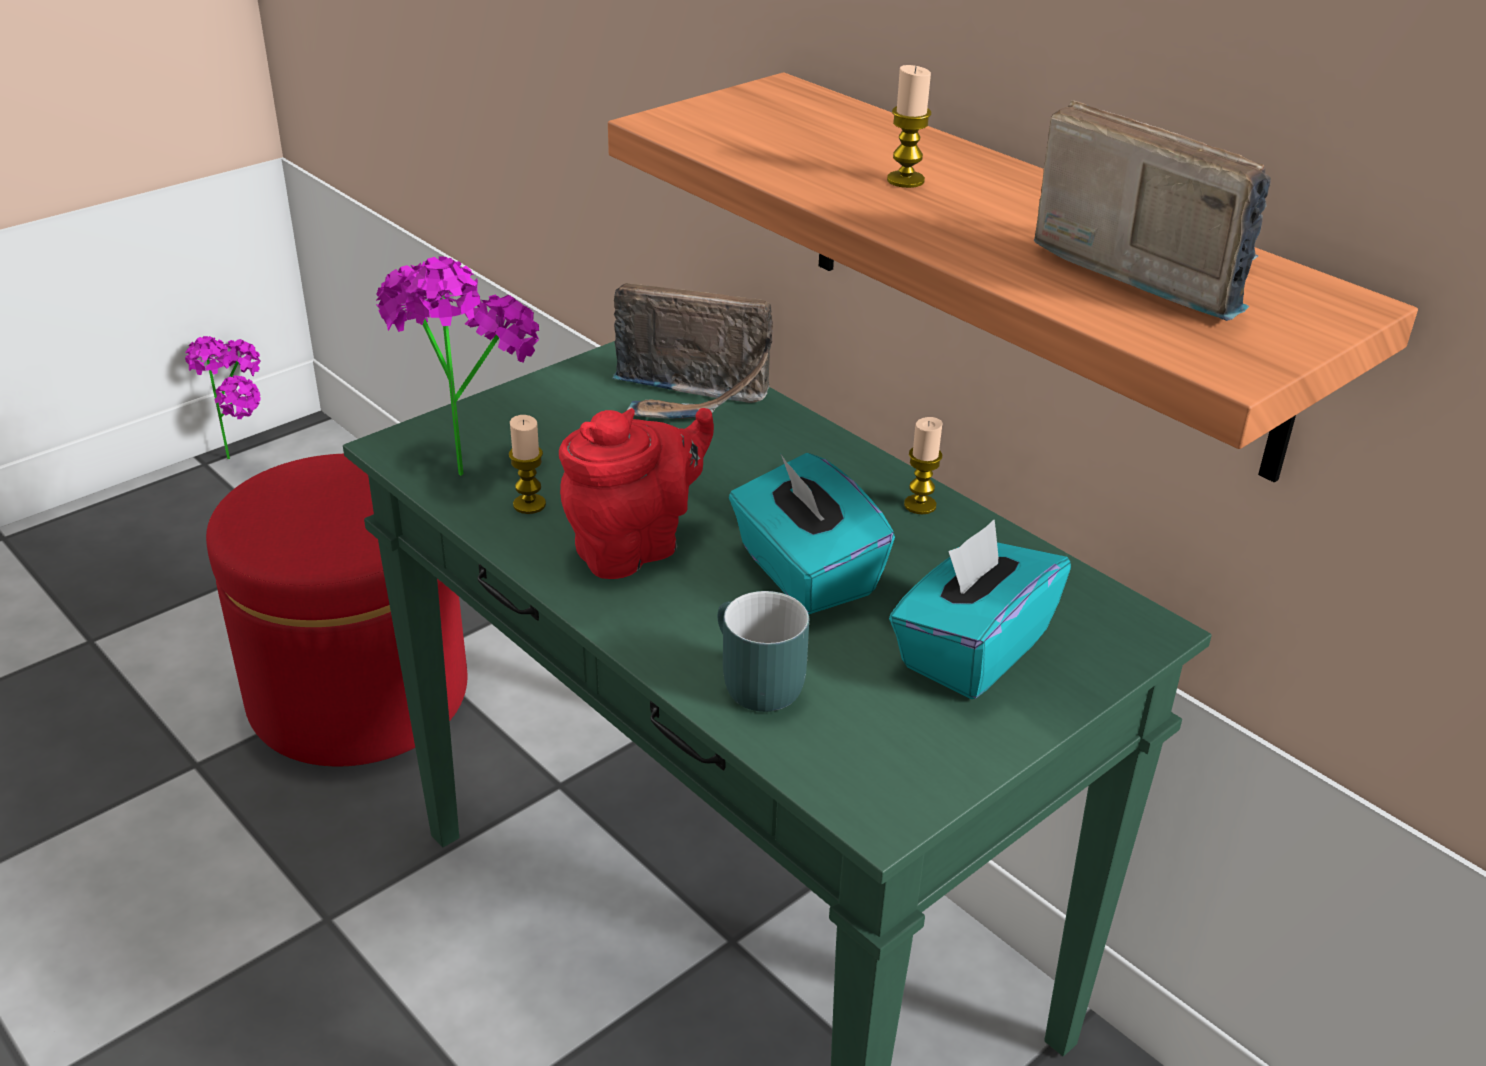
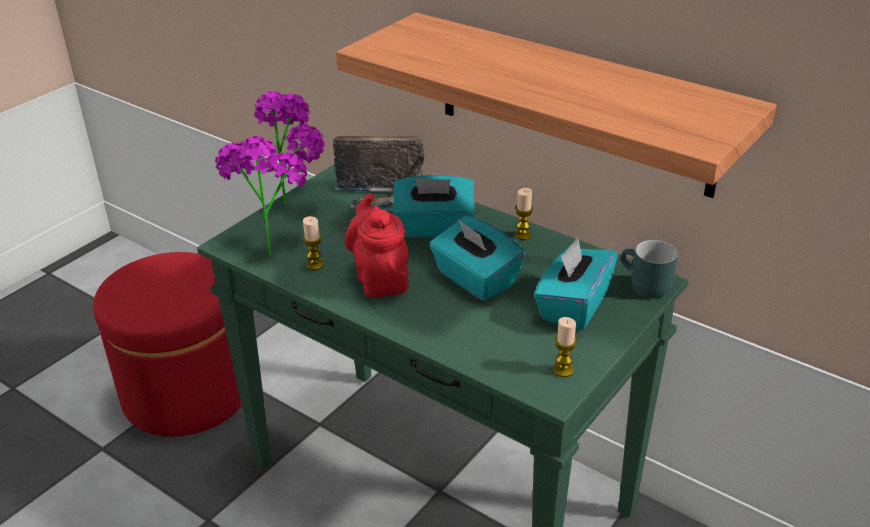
camera: 10 degrees left, 0 degrees up
(246, 456) = (73, 264): potted plant -> potted plant (299, 199)
(634, 547) = (380, 279): red teapot -> red teapot turned 60 degrees counterclockwise
(750, 683) = (466, 340): turquoise mug -> turquoise mug (643, 287)
(763, 469) = (434, 228): none -> turquoise tissue box
(905, 180) = (507, 67): candle -> candle (563, 370)
(1146, 269) = (644, 100): radio -> none

